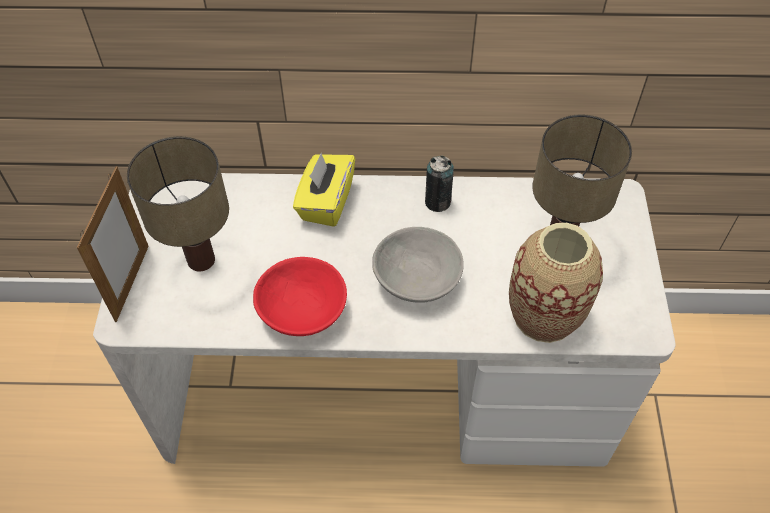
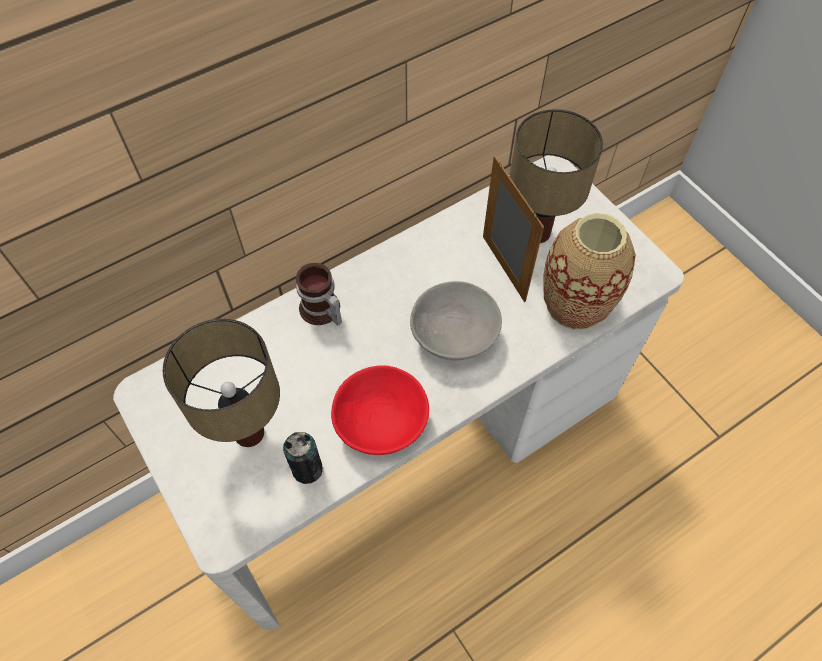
camera: 35 degrees left, 5 degrees up
(132, 282) = (199, 496): picture frame -> picture frame (503, 268)
(326, 202) = (321, 312): yellow tissue box -> mug
(437, 202) = (417, 257): can -> can (307, 469)

